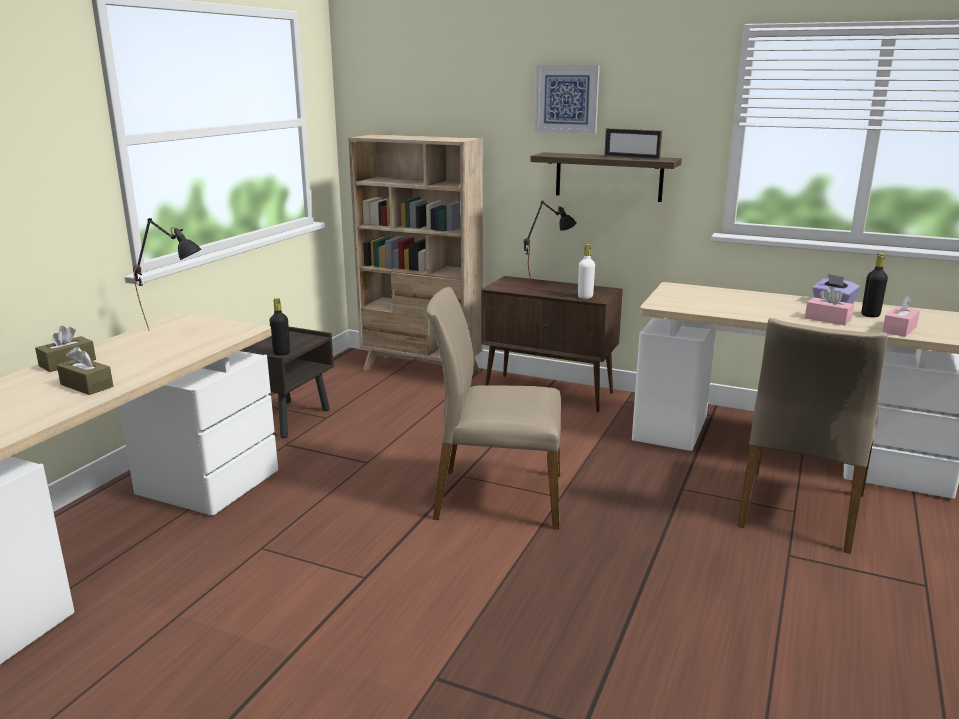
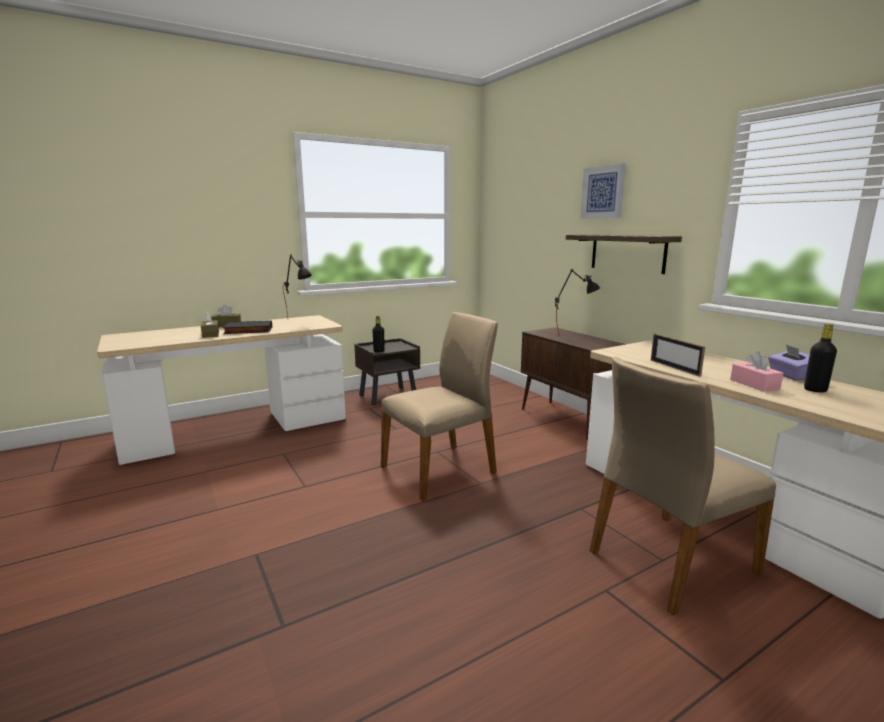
camera: 35 degrees right, 5 degrees down
(137, 365) = (248, 330): none -> black book
(421, 371) = (500, 388): beige bookcase -> none
(497, 496) = (440, 469): beige chair -> beige chair turned 105 degrees clockwise
(585, 297) = (587, 345): white bottle -> none
(631, 157) = (637, 235): picture frame -> picture frame (674, 368)
(899, 329) = (825, 405): pink tissue box -> none

